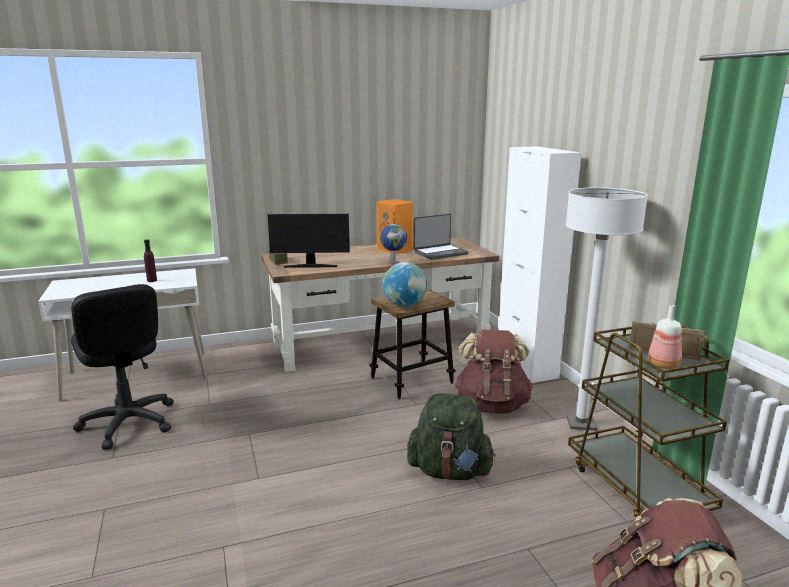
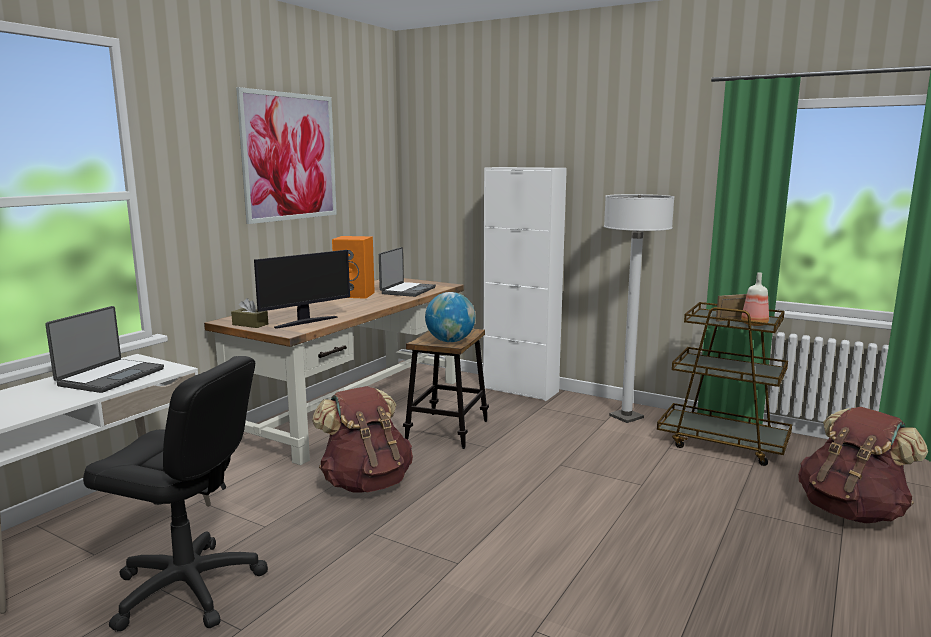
camera: 40 degrees left, 5 degrees down
(152, 280) = (110, 377): purple bottle -> laptop
(352, 131) = (290, 157): none -> picture
(393, 262) = (385, 304): globe -> none
(449, 471) = (602, 484): green backpack -> none
(492, 405) = (546, 426): brown backpack -> brown backpack (366, 483)

